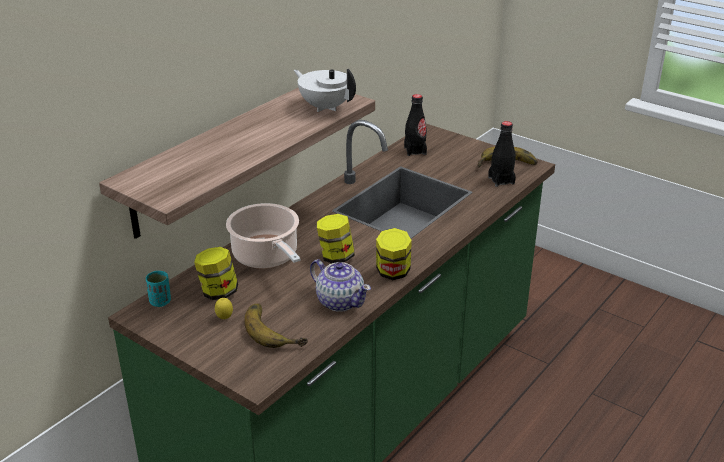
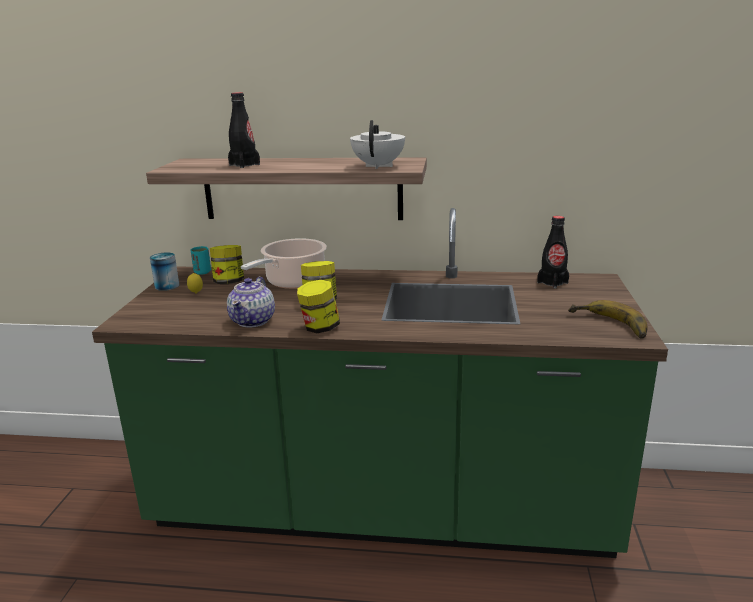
camera: 60 degrees right, 10 degrees down
(176, 333) = (167, 286): none -> can
(276, 329) = (195, 311): banana -> none
(501, 180) = (569, 330): black bottle -> black bottle (244, 165)

